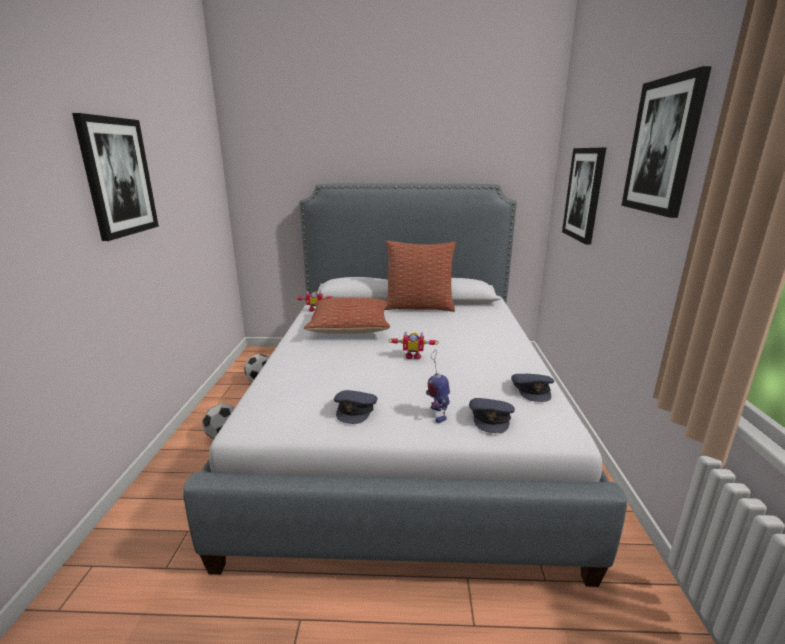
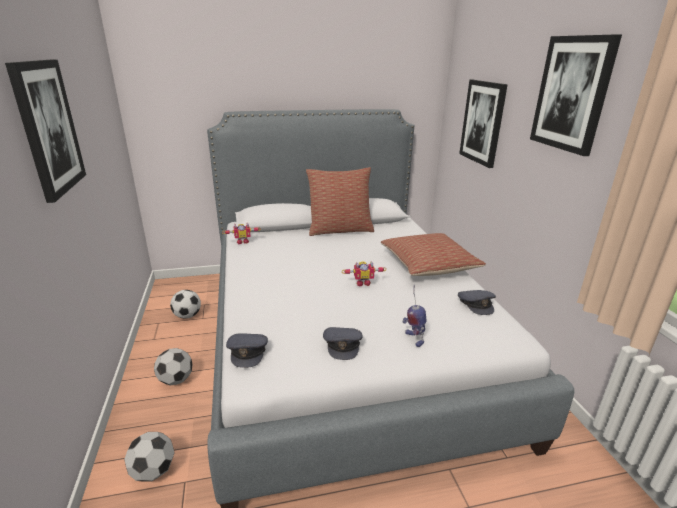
camera: 15 degrees left, 5 degrees up
(165, 515) = (154, 471): none -> football
(349, 327) = (287, 258): pillow -> pillow (428, 265)
(491, 418) = (458, 336): grey cap -> grey cap (248, 352)

